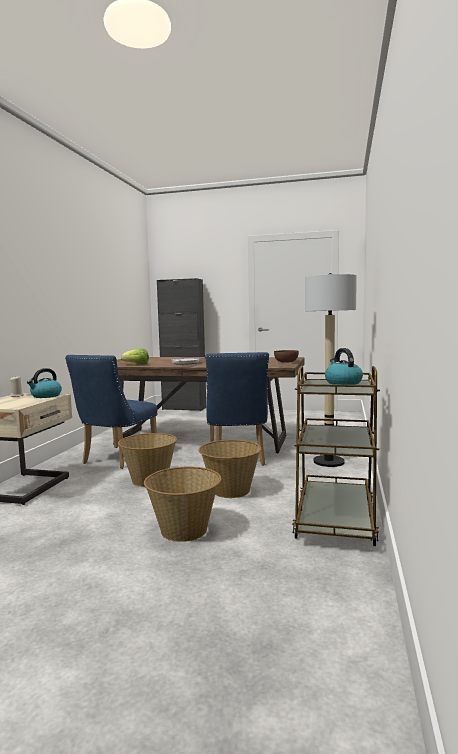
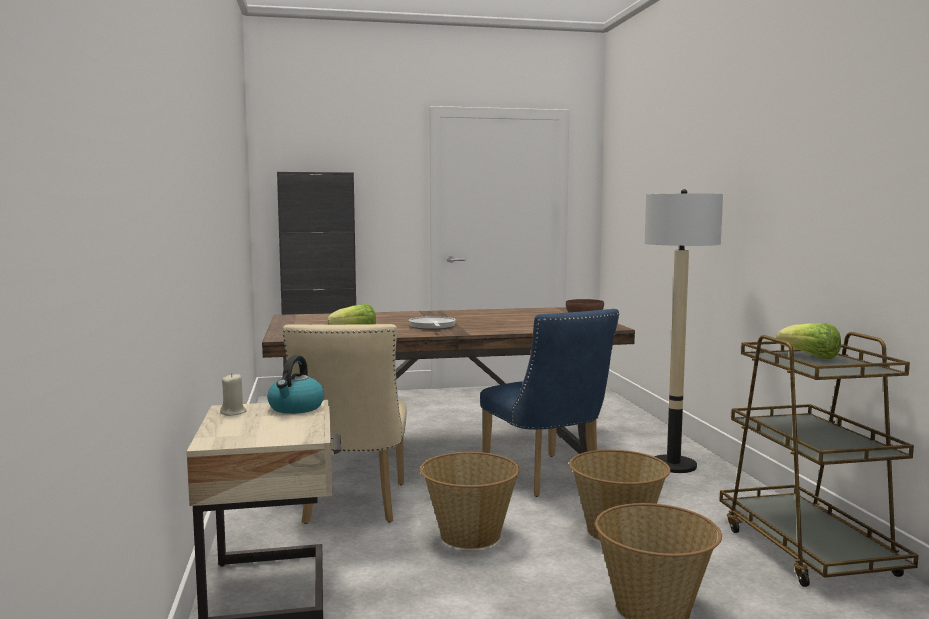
camera: 25 degrees left, 0 degrees up
(116, 459) = (351, 507): blue chair -> beige chair
(342, 383) = (810, 356): kettle -> lettuce

